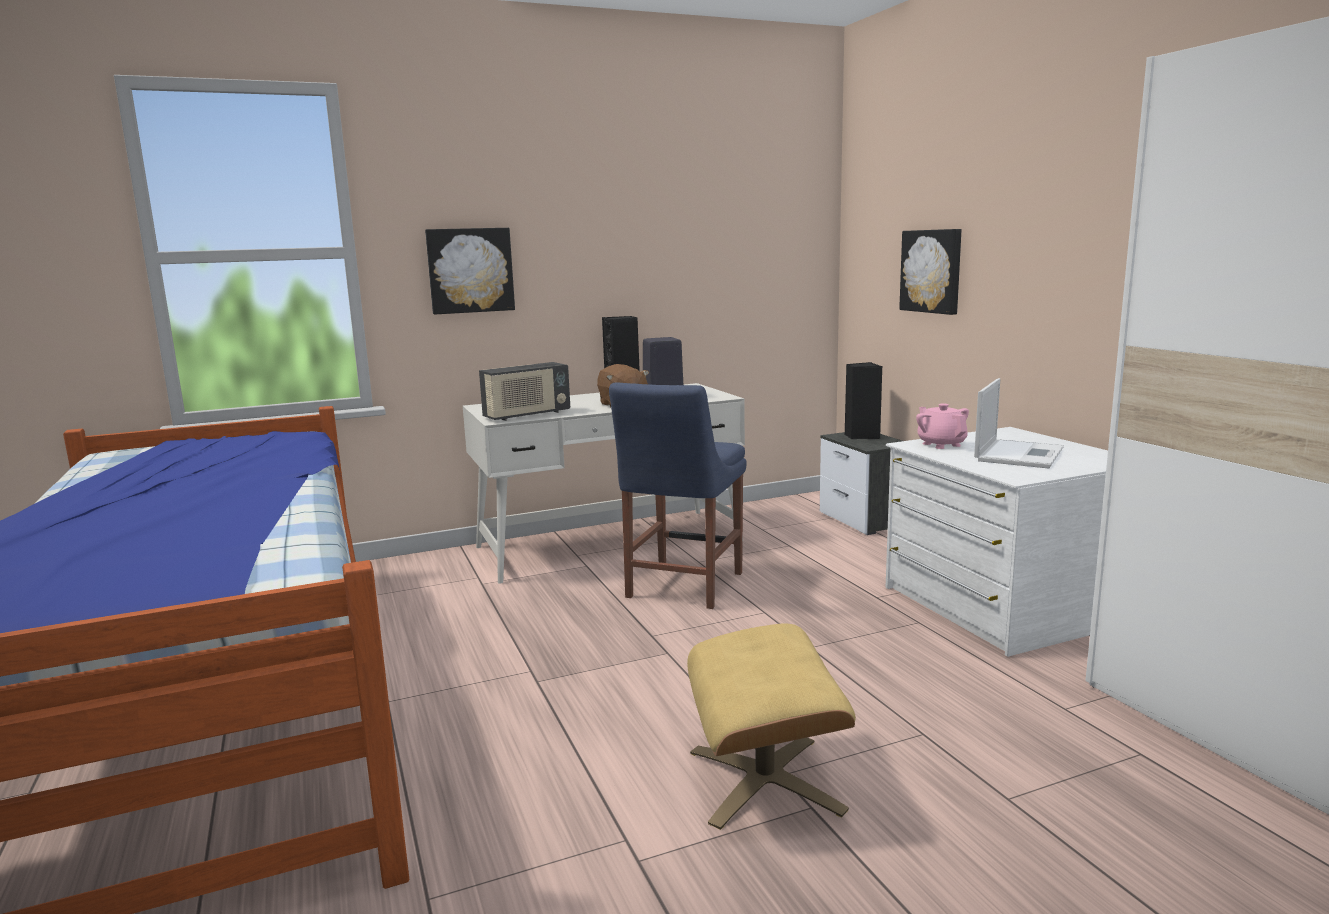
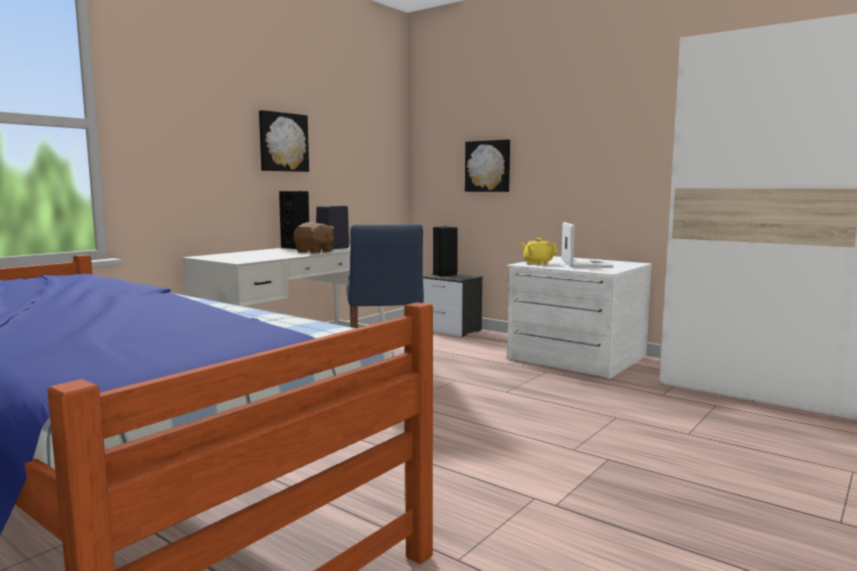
camera: 30 degrees left, 5 degrees down
(470, 270) = (185, 148): picture -> picture (282, 142)
(527, 415) = (256, 258): radio -> none
(766, 780) = (569, 453): beige ottoman -> none
(941, 444) = (537, 263): pink teapot -> yellow teapot

